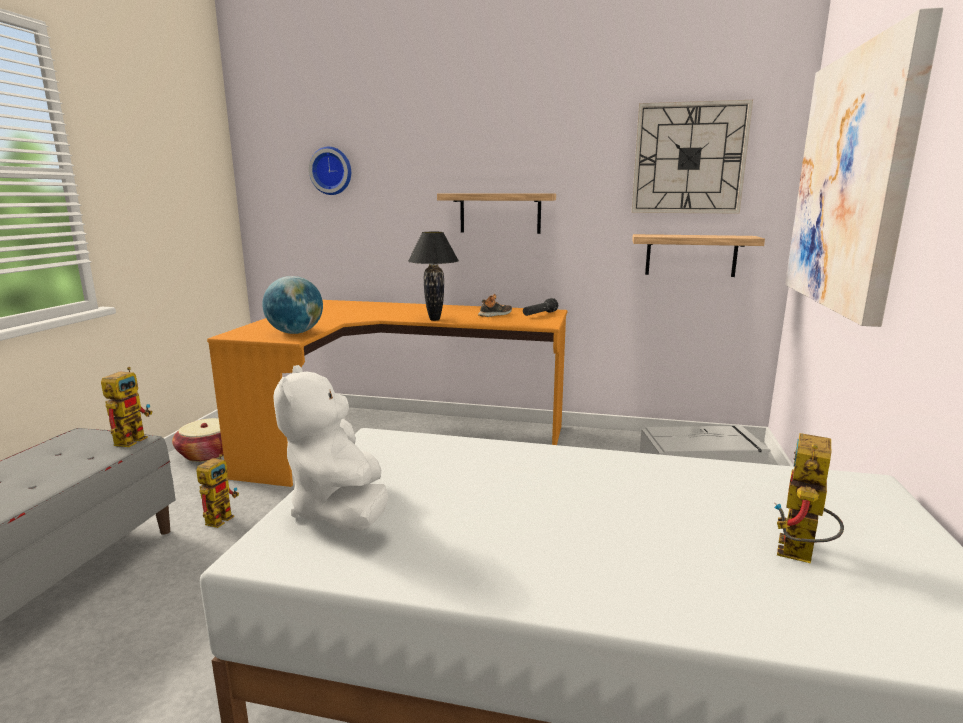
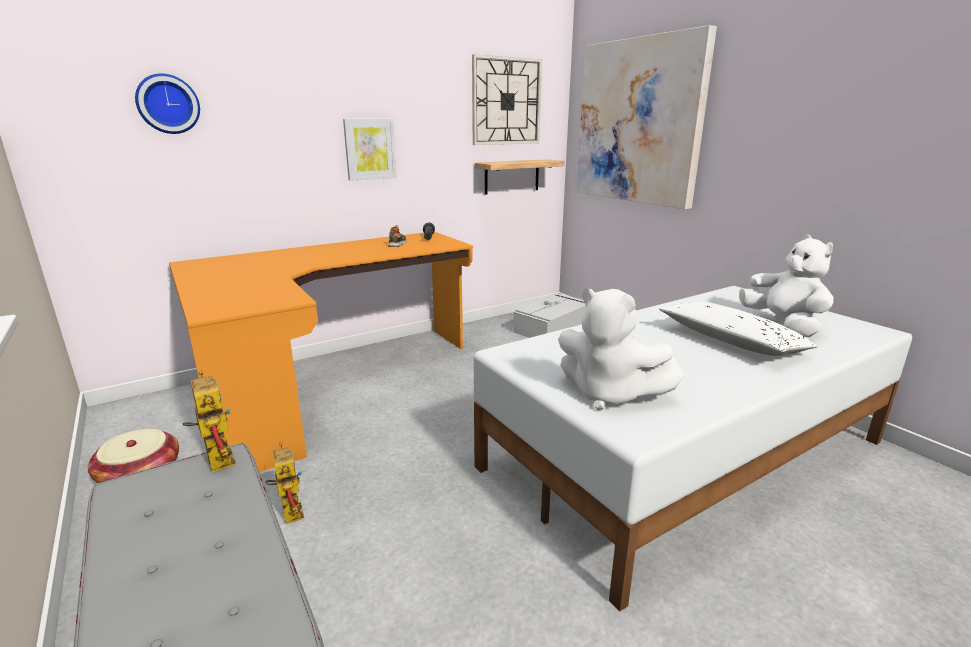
camera: 45 degrees left, 5 degrees up
(295, 333) = (274, 294): globe -> none
(434, 319) = (363, 257): black table lamp -> none
(500, 213) = (370, 149): shelf -> picture
(636, 534) = (730, 341): none -> white pillow
(800, 556) = (783, 325): toy robot -> white plush toy

